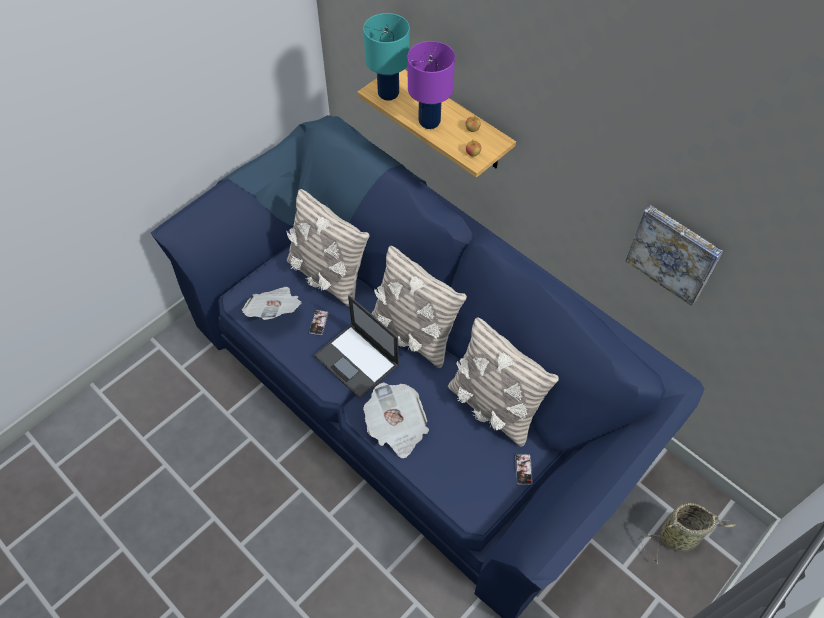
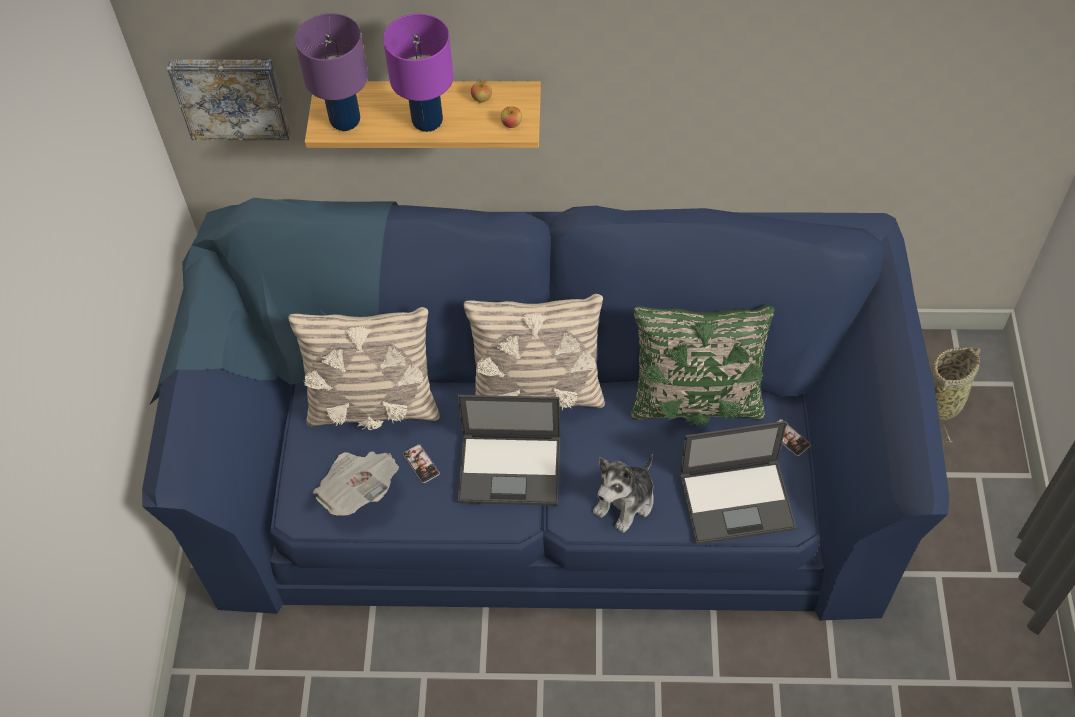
camera: 40 degrees left, 0 degrees up
(388, 95) = (346, 123): turquoise table lamp -> purple table lamp
(396, 427) = (625, 502): newspaper -> plush toy
(457, 479) = (738, 500): none -> laptop
(493, 406) = (696, 402): beige pillow -> green pillow
(674, 253) = (799, 92): picture -> picture (231, 96)

